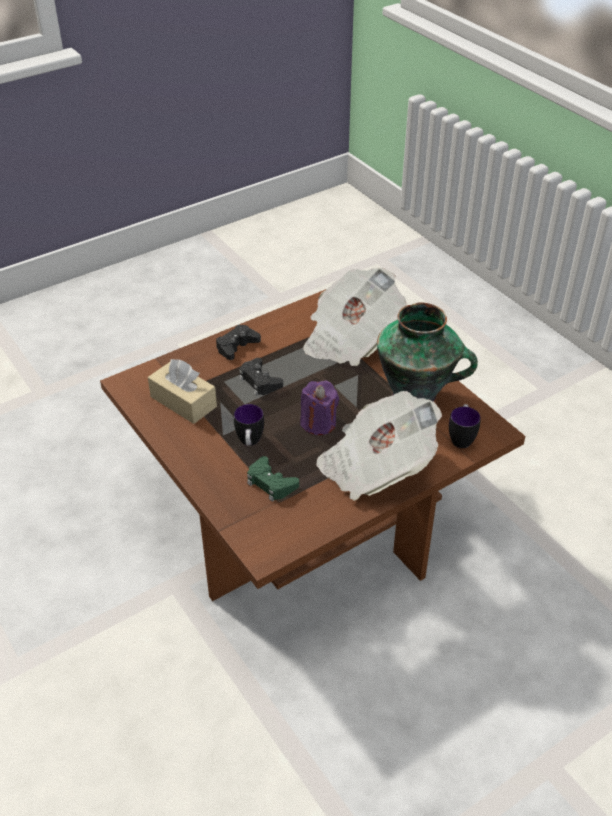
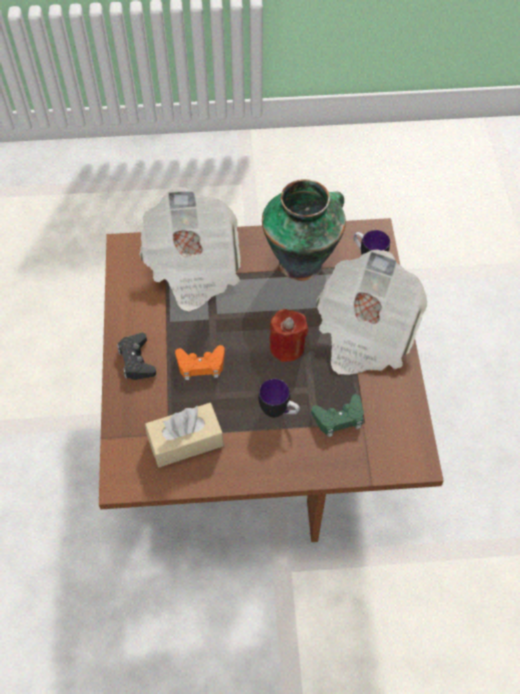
camera: 60 degrees left, 15 degrees up
(259, 381) = (201, 365): black game controller -> orange game controller
(318, 423) = (287, 347): purple candle -> red candle

